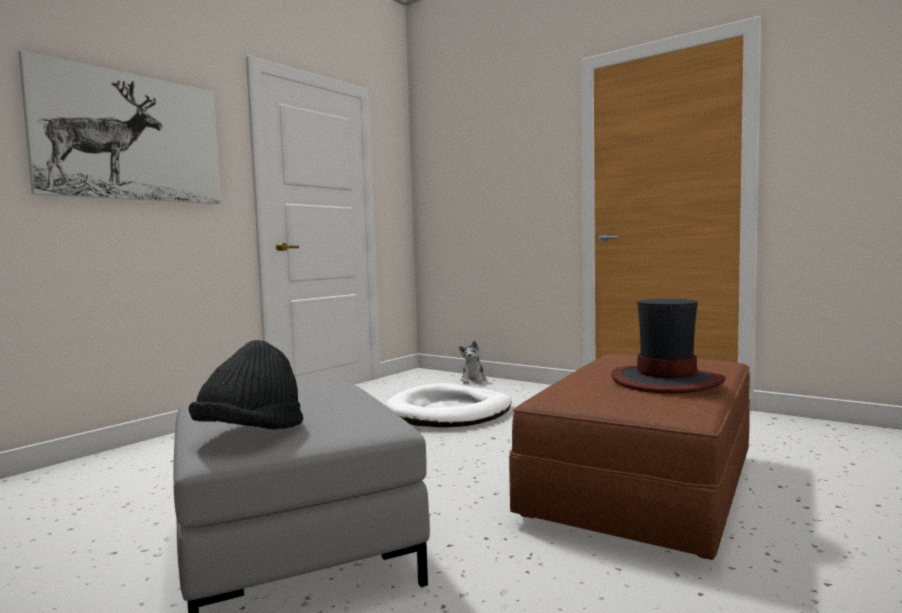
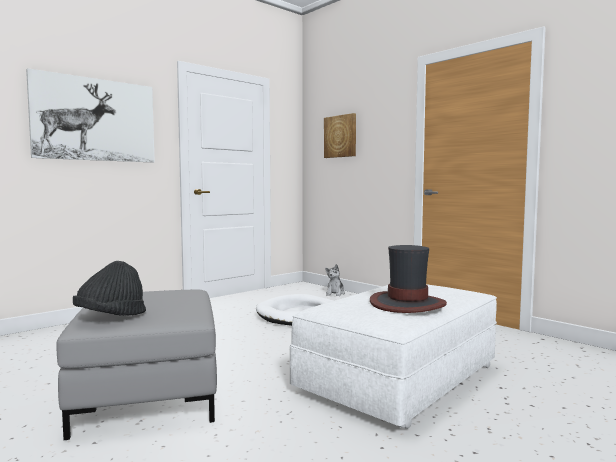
camera: 10 degrees right, 0 degrees up
(470, 169) = (340, 136): none -> picture
(645, 487) = (400, 378): brown ottoman -> white ottoman

